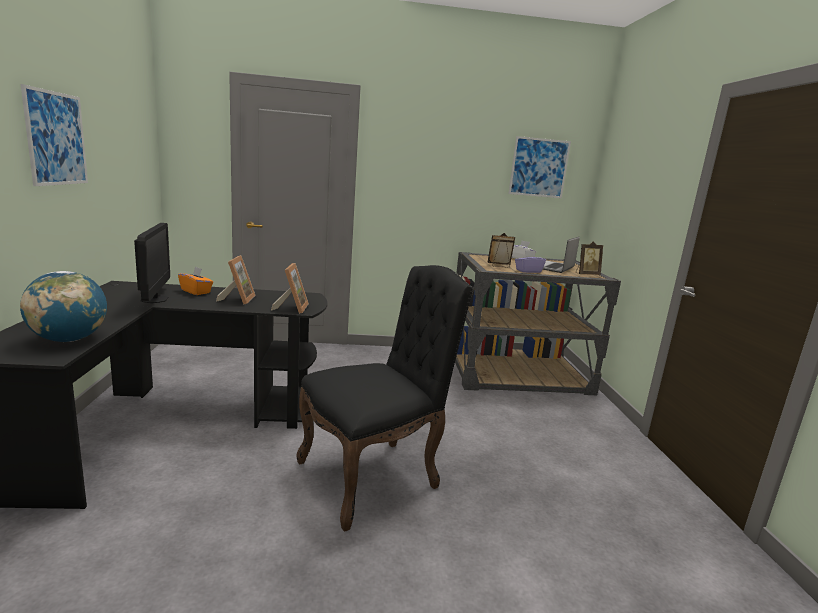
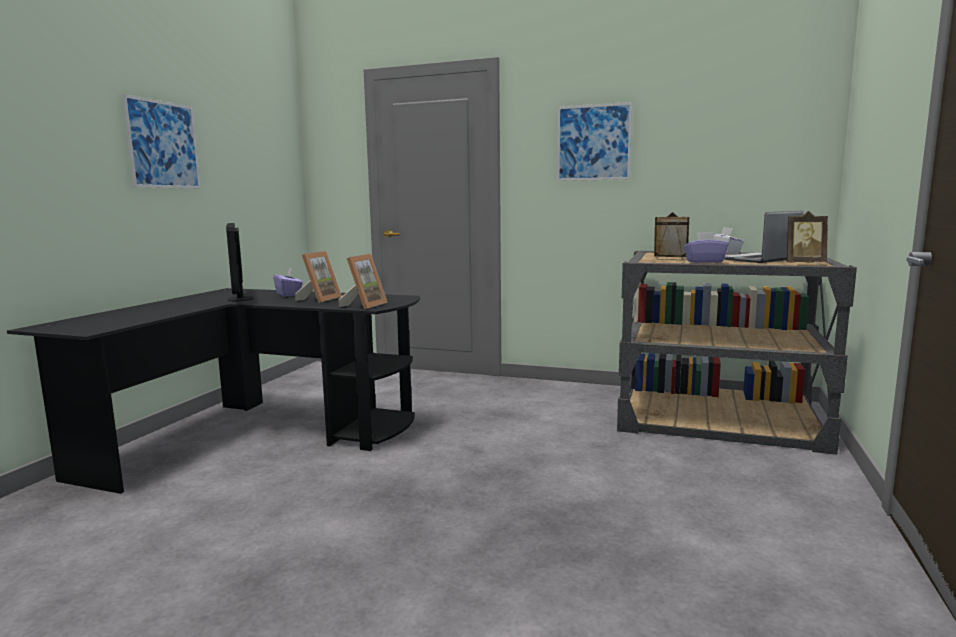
camera: 25 degrees right, 5 degrees down
(69, 339) = (120, 321): globe -> none
(154, 299) = (240, 299): monitor -> monitor turned 150 degrees clockwise
(196, 291) = (289, 294): orange tissue box -> purple tissue box
(372, 477) = (414, 507): black chair -> none
(539, 167) = (747, 123): picture -> picture (593, 142)

